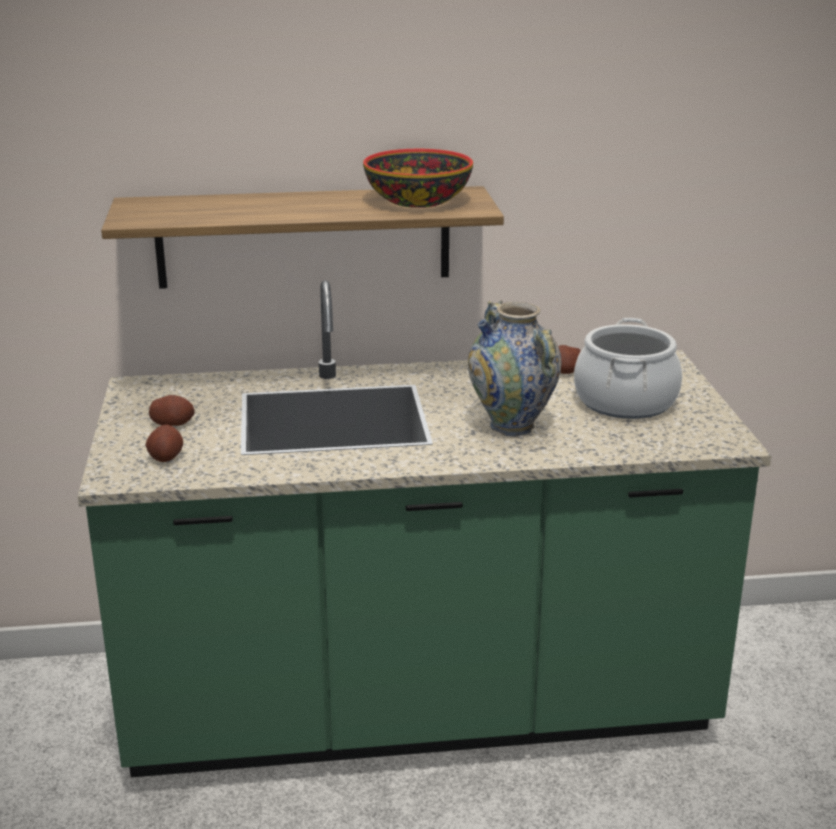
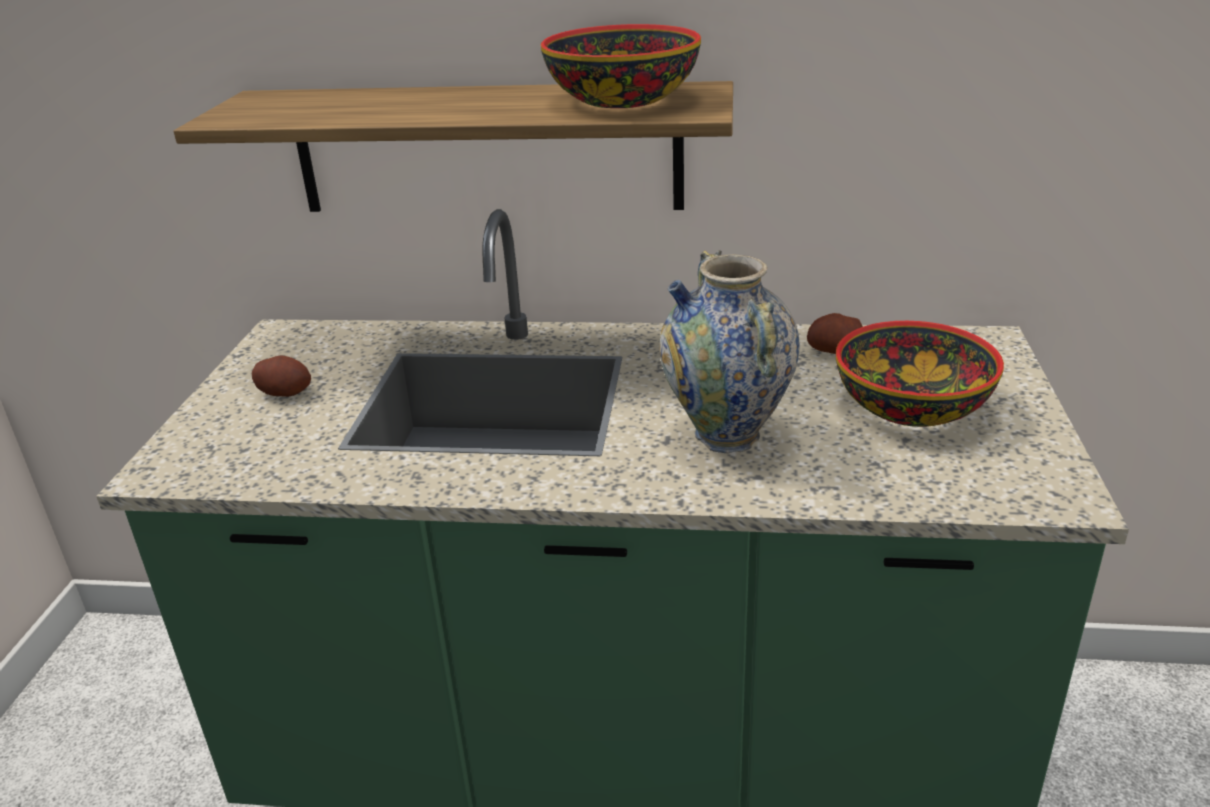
camera: 15 degrees right, 5 degrees up
(165, 457) = (243, 443): potato -> none
(625, 401) = (909, 406): cooking pot -> bowl

